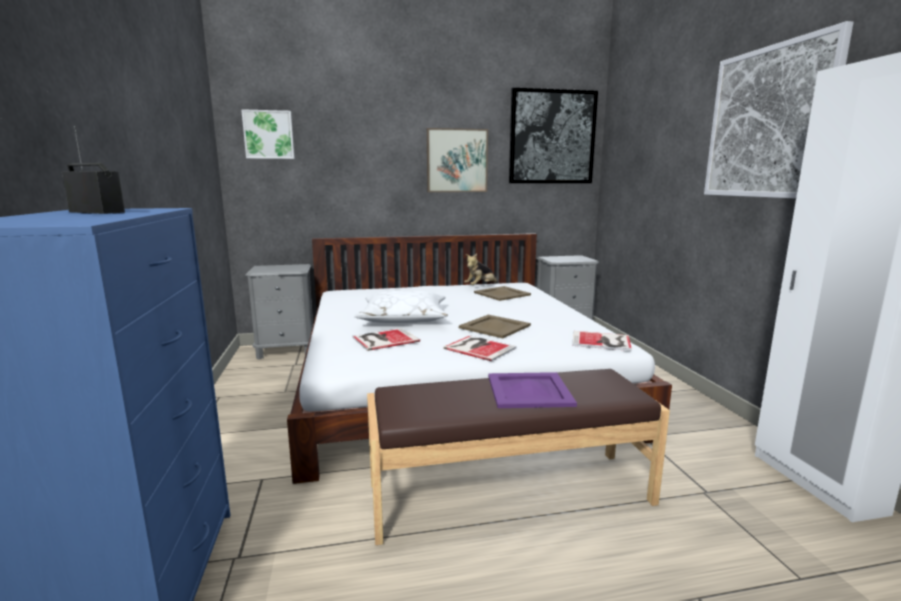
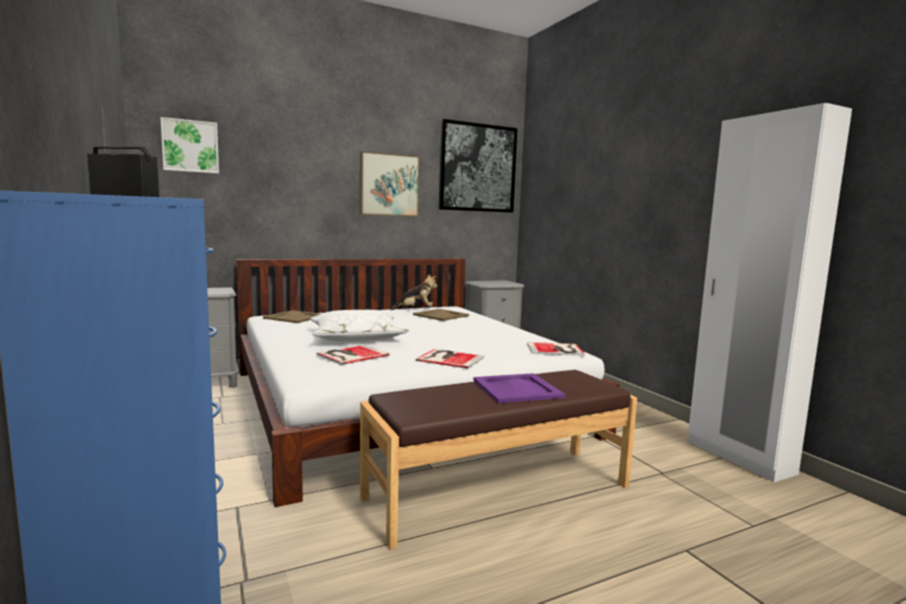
camera: 15 degrees left, 5 degrees down
(480, 286) = (415, 310): plush toy -> plush toy turned 135 degrees counterclockwise
(495, 327) = (452, 341): beige tray -> beige tray (294, 317)
(768, 123) = (677, 161): picture -> none

